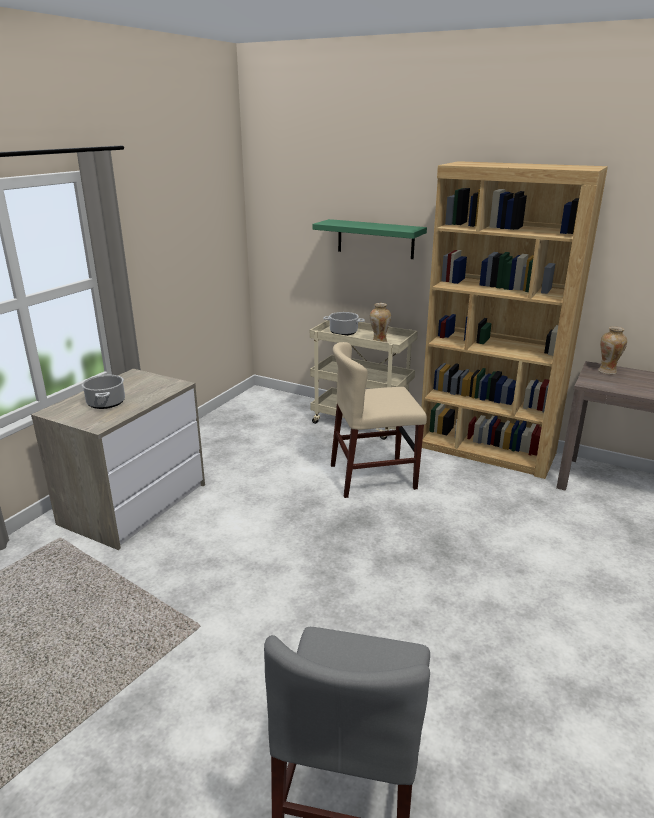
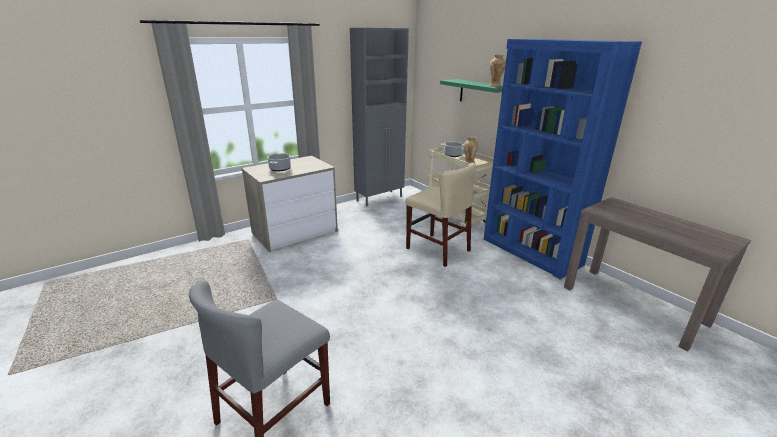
camera: 25 degrees right, 0 degrees up
(228, 415) = (380, 198): none -> grey cabinet
(373, 477) = (437, 249): beige chair -> beige chair turned 150 degrees counterclockwise
(487, 450) = (531, 252): brown bookcase -> blue bookcase
(607, 371) = (621, 206): vase -> vase (495, 86)

